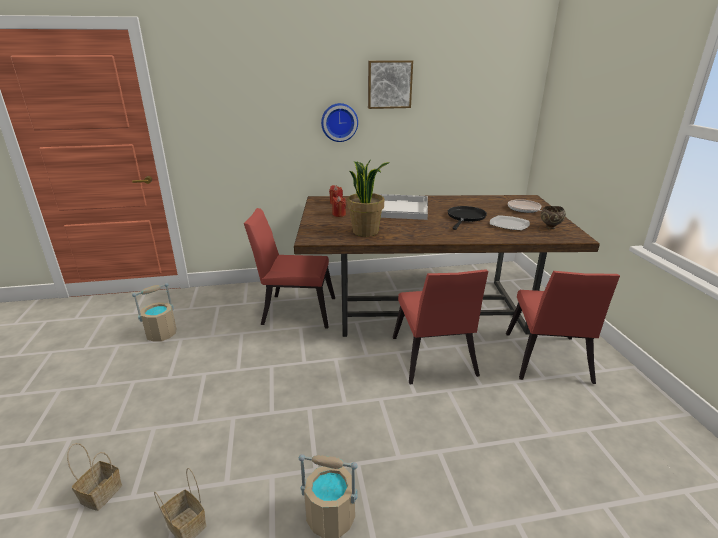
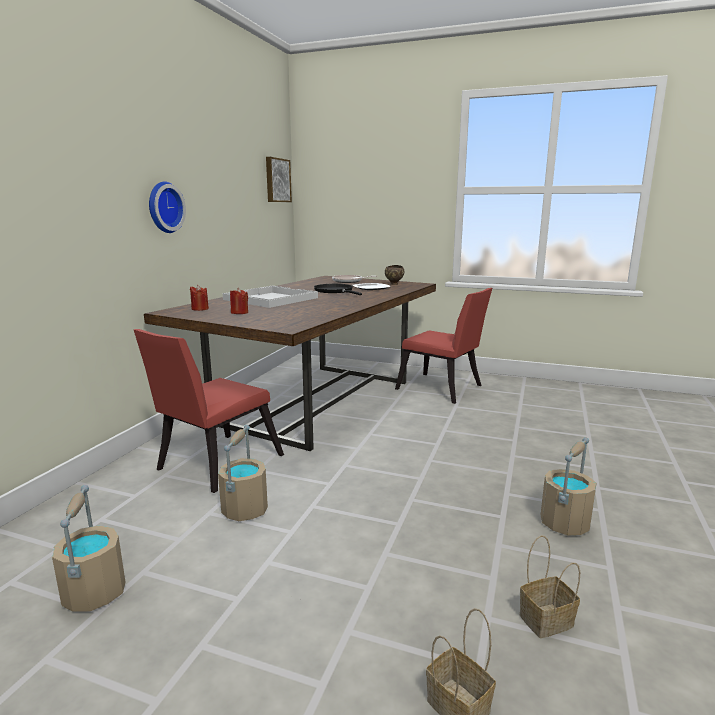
camera: 60 degrees left, 10 degrees down
(252, 343) = (245, 509): none -> beige bucket
(366, 231) = (308, 312): potted plant -> none
(389, 84) = (201, 163): picture -> picture (277, 180)
(433, 360) = (399, 423): red chair -> none

